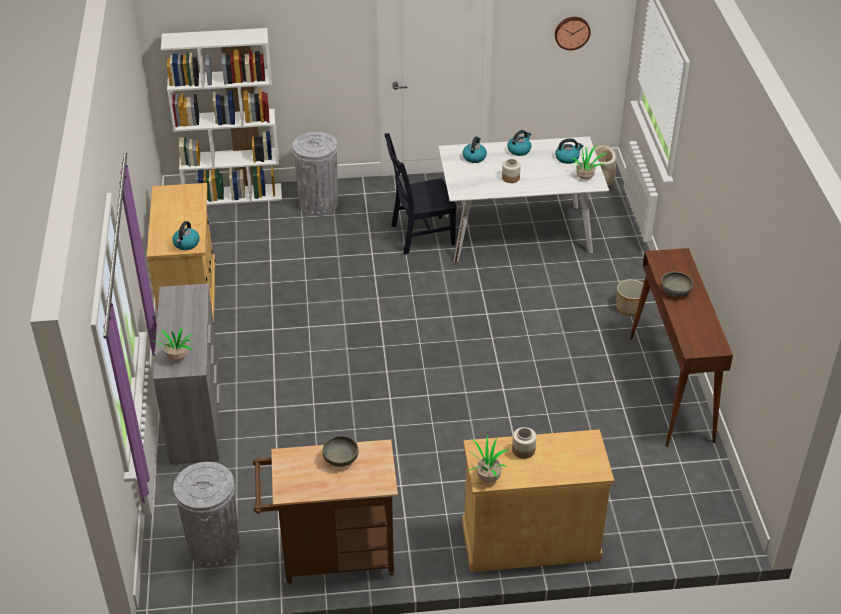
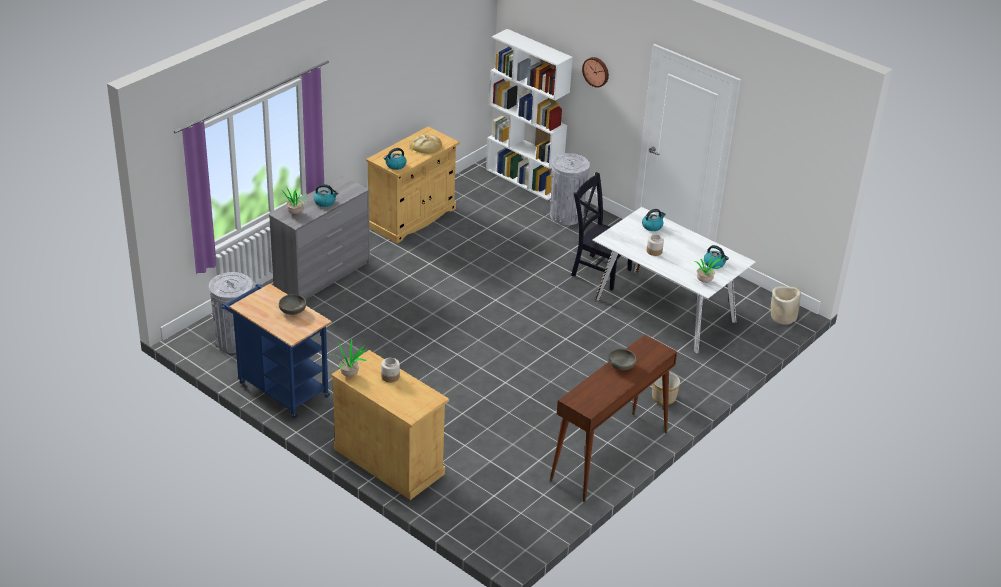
camera: 45 degrees right, 5 degrees down
(183, 206) = (426, 146): none -> bread
(330, 557) = (279, 388): brown cart -> blue cart
(519, 150) = (690, 240): kettle -> kettle (325, 202)
(572, 32) = (792, 171): wall clock -> wall clock (596, 71)

